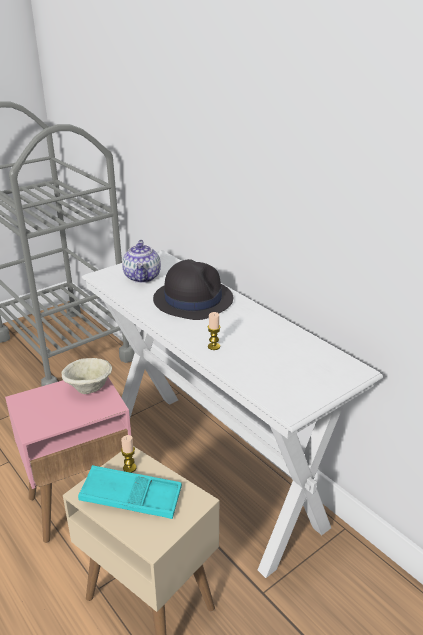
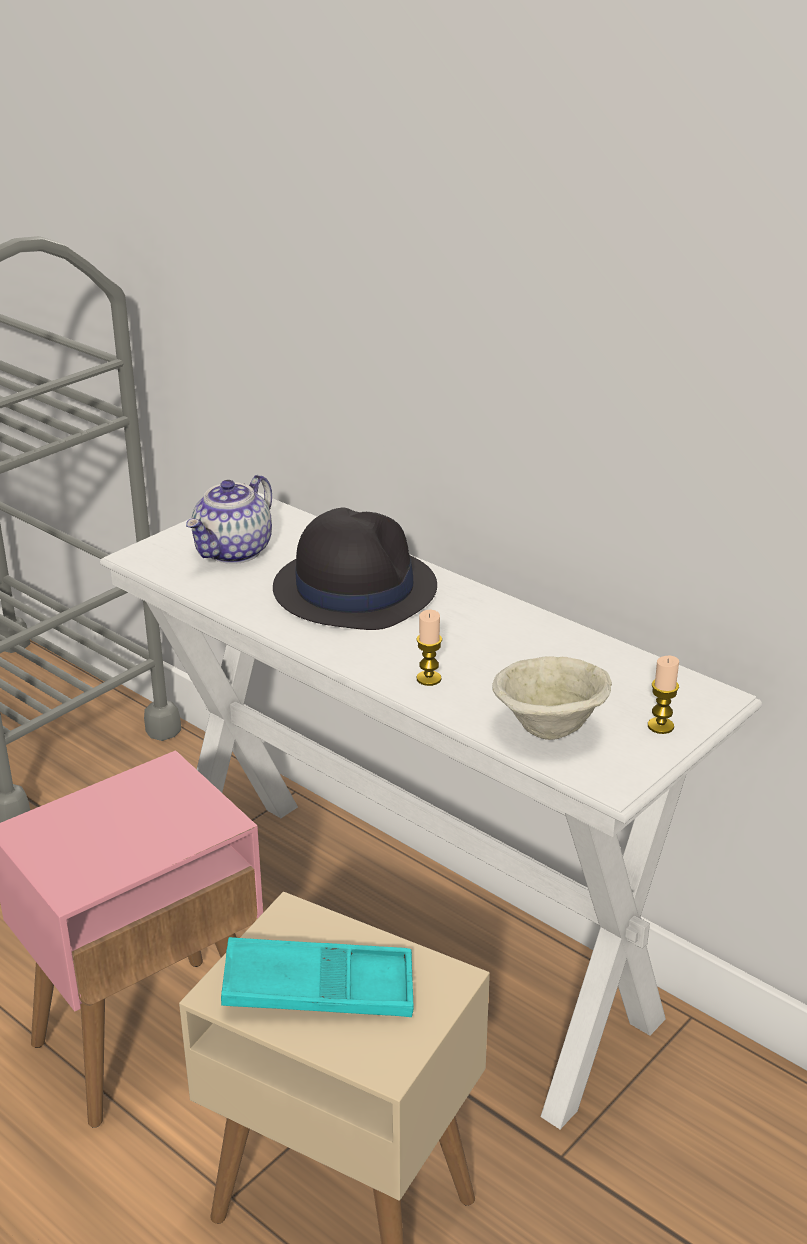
camera: 10 degrees left, 0 degrees up
(89, 389) = (160, 794): beige bowl -> beige bowl (549, 729)
(129, 468) = (297, 936): candle -> candle (660, 726)
(143, 277) = (234, 552): teapot -> teapot turned 45 degrees clockwise

